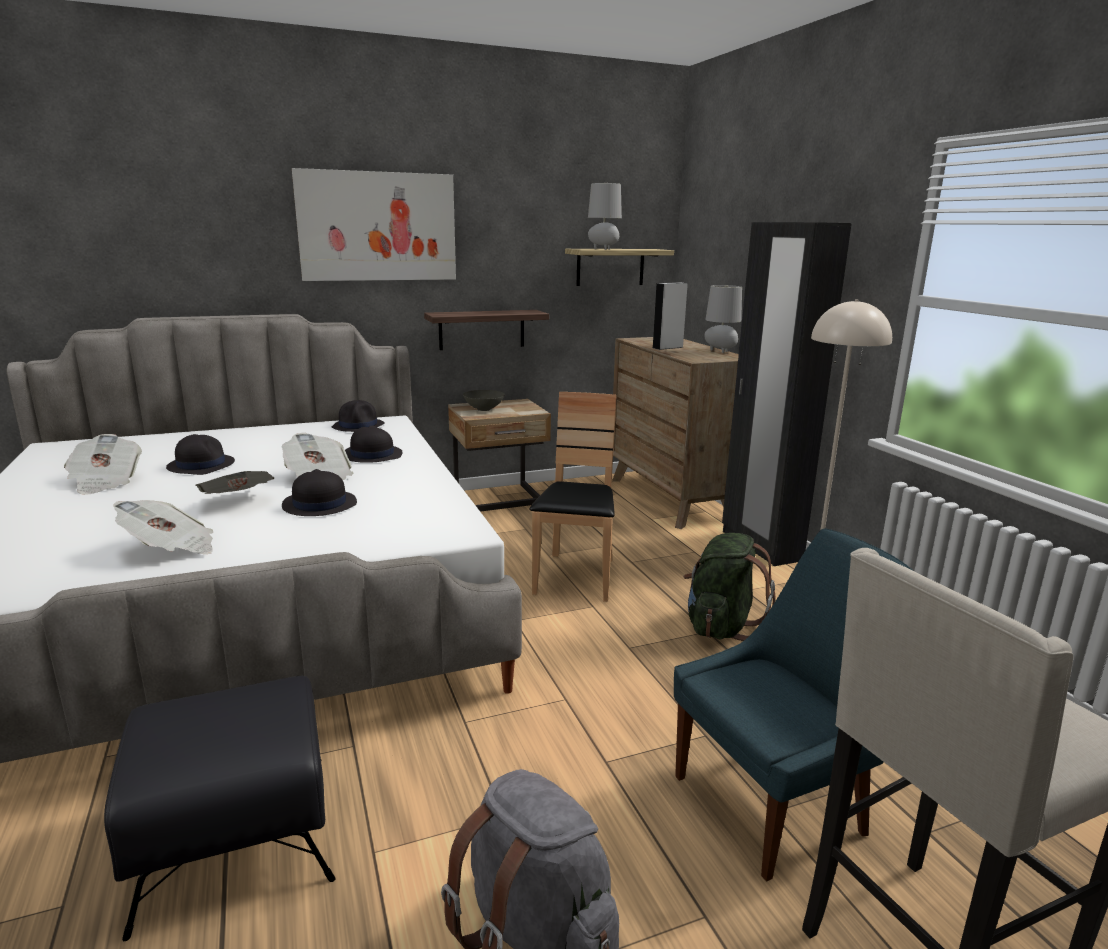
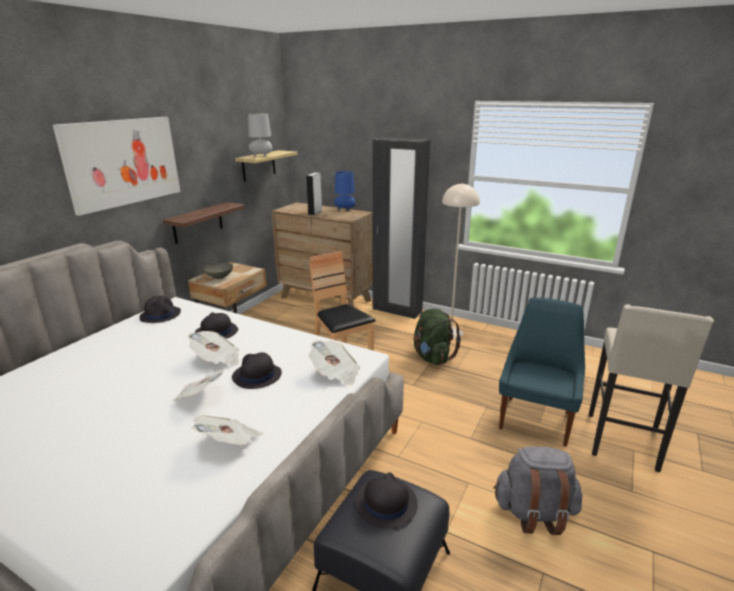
camera: 40 degrees left, 5 degrees up
(105, 482) = (57, 429): newspaper -> newspaper (335, 374)
(201, 465) = (107, 385): black hat -> black hat (385, 503)
(720, 351) = (345, 210): grey table lamp -> blue table lamp

